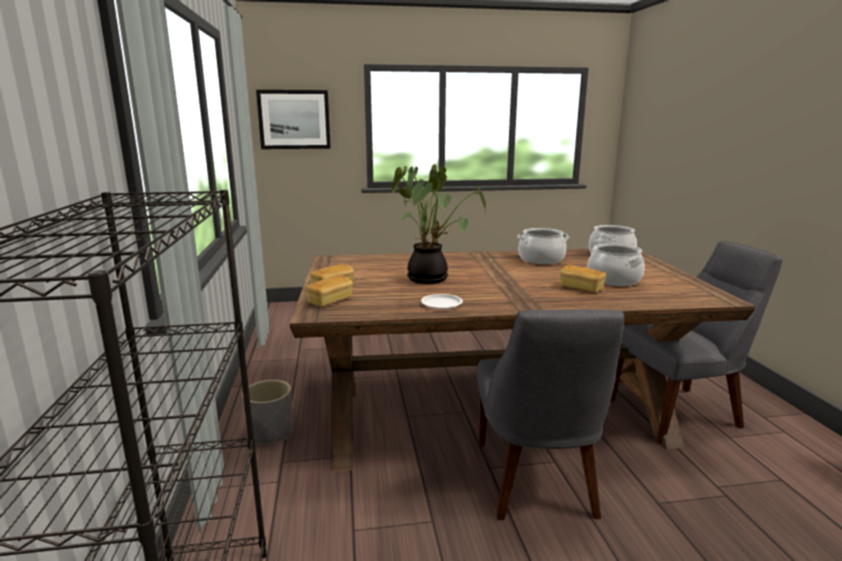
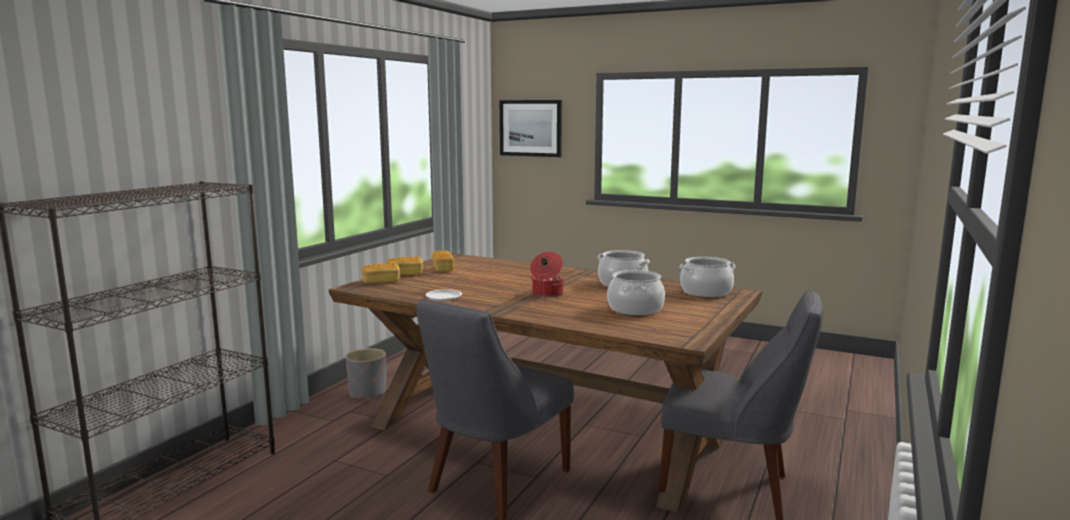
camera: 35 degrees right, 5 degrees down
(431, 278) = (487, 281): potted plant -> none
(515, 280) = (546, 294): none -> cooking pot
(581, 288) = (583, 308): bread -> bread (443, 269)

